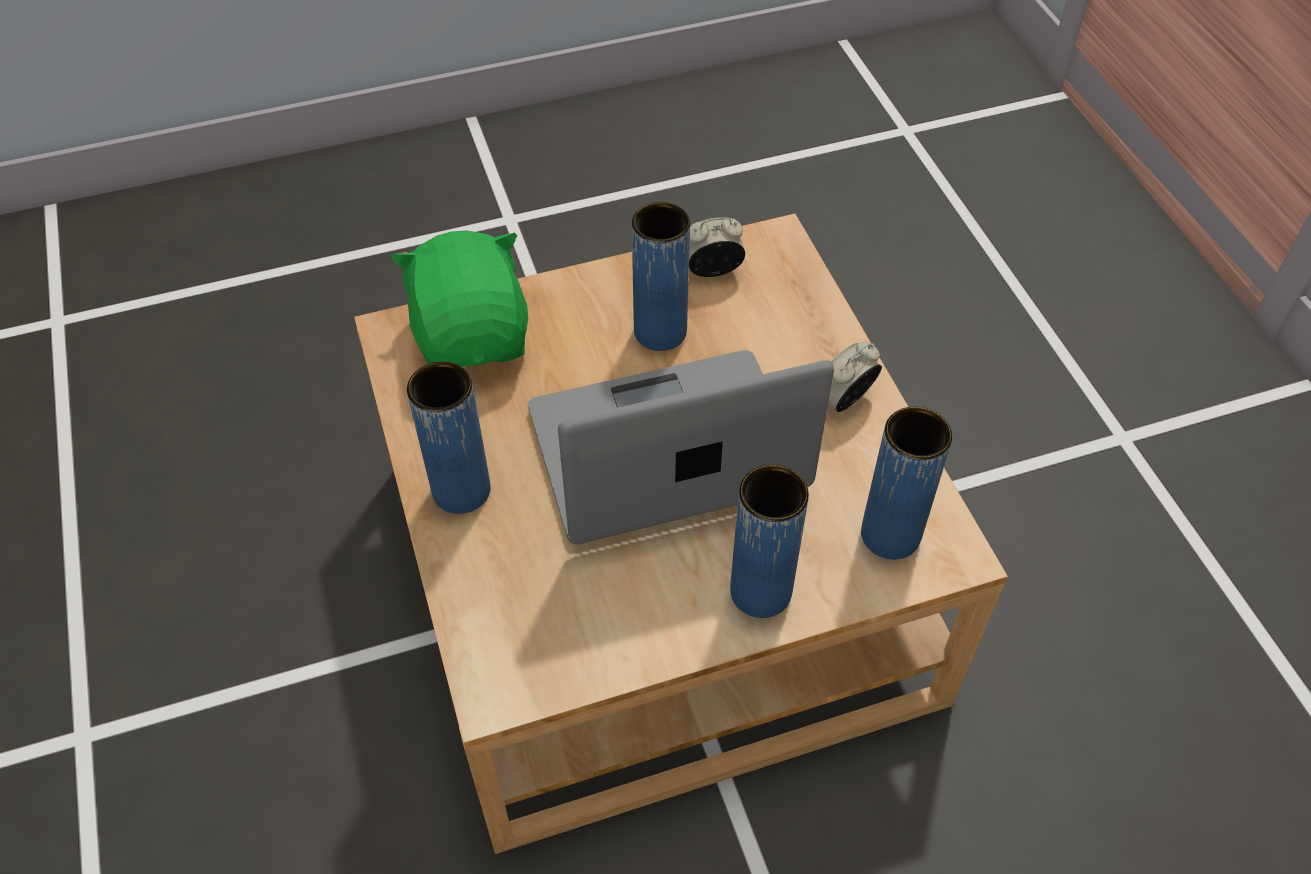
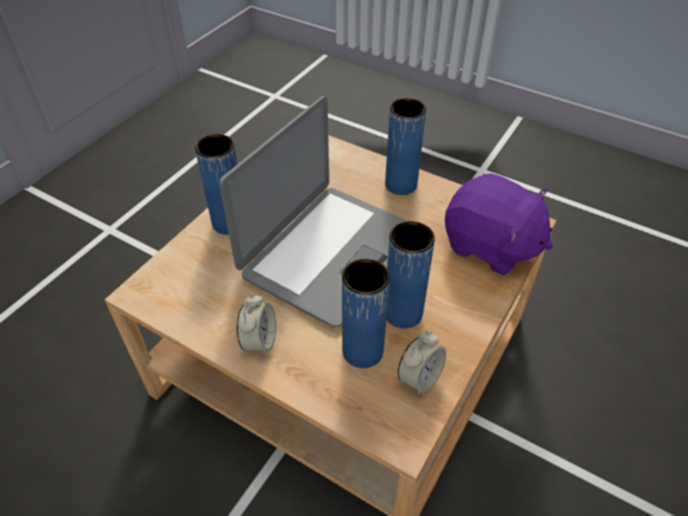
camera: 140 degrees right, 5 degrees down
(473, 336) = (490, 246): green plush toy -> purple plush toy
(890, 534) = (181, 282): blue vase -> blue vase (362, 351)

